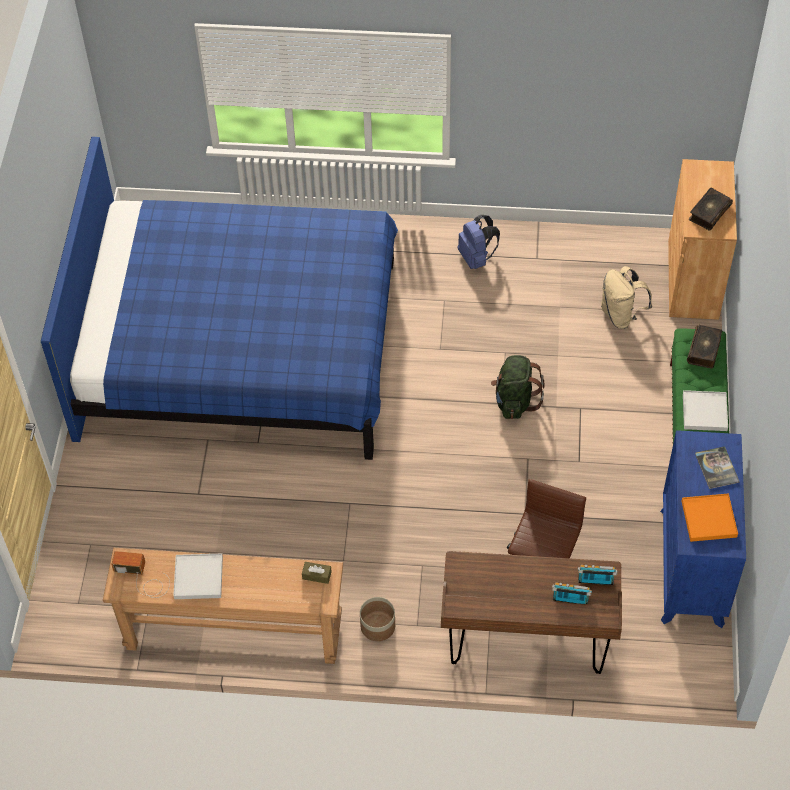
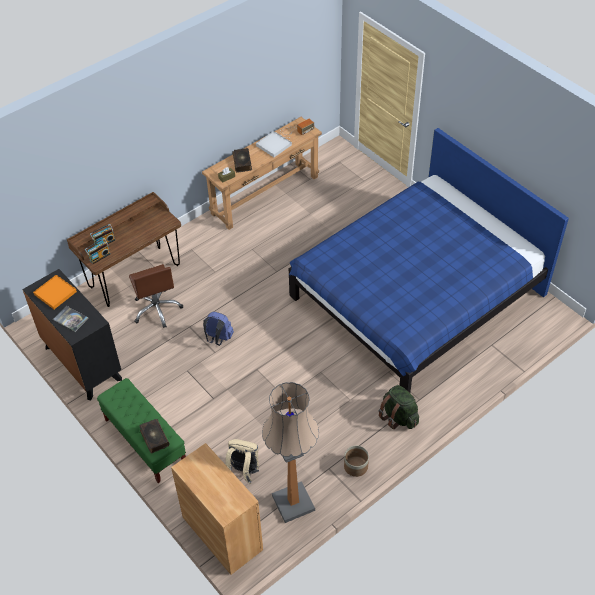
camera: 135 degrees right, 5 degrees down
(377, 626) = (208, 237): planter -> planter (356, 466)
(476, 258) = (362, 440): blue backpack -> blue backpack (218, 338)
(515, 401) = (251, 375): green backpack -> green backpack (398, 417)
(602, 255) = (293, 503): none -> floor lamp
(692, 566) = (83, 363): blue dresser -> black dresser
(704, 412) = (123, 401): white tray -> none
(709, 213) = (204, 472): book -> book (242, 163)

